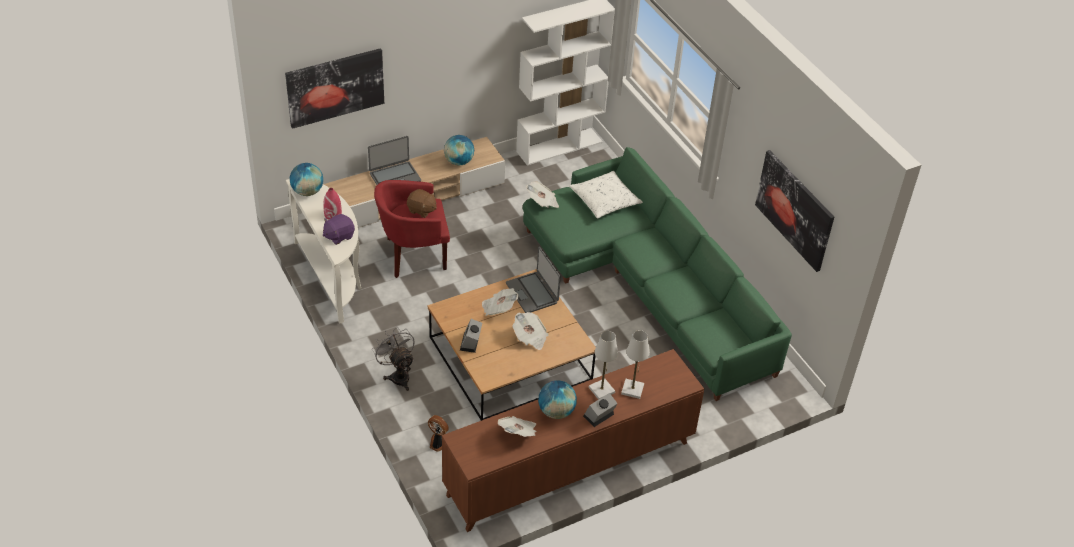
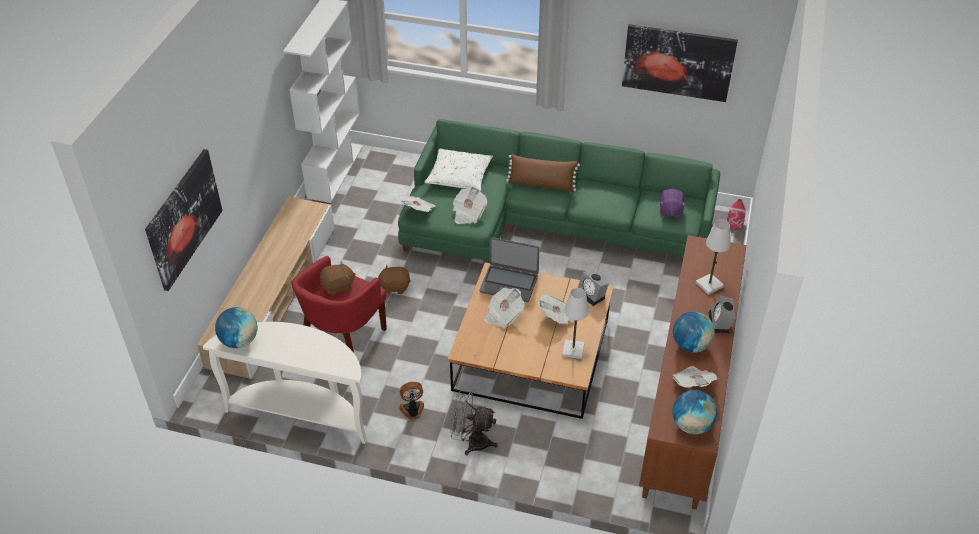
camera: 45 degrees left, 0 degrees up
(333, 214) = (292, 341): red vase -> red vase (734, 224)
(339, 236) = (326, 355): purple plush toy -> purple plush toy (670, 211)
(395, 177) = (259, 283): laptop -> none
(439, 443) = (579, 464): fan -> fan (412, 411)
(459, 161) = (295, 231): globe -> globe (691, 425)
(470, 343) = (524, 358): alarm clock -> alarm clock (592, 295)
(488, 248) = (395, 286): none -> brown plush toy
(572, 229) = (468, 213): none -> newspaper
(601, 390) = (692, 303): white table lamp -> white table lamp (573, 350)
(652, 248) = (541, 185): none -> brown pillow

